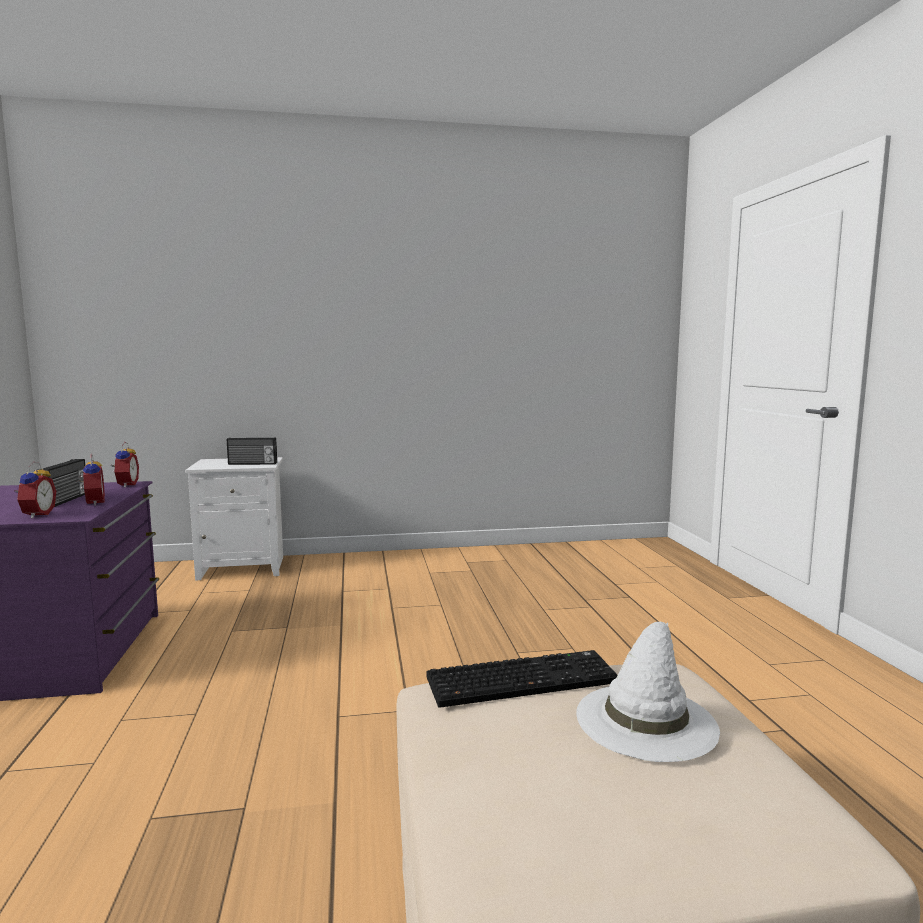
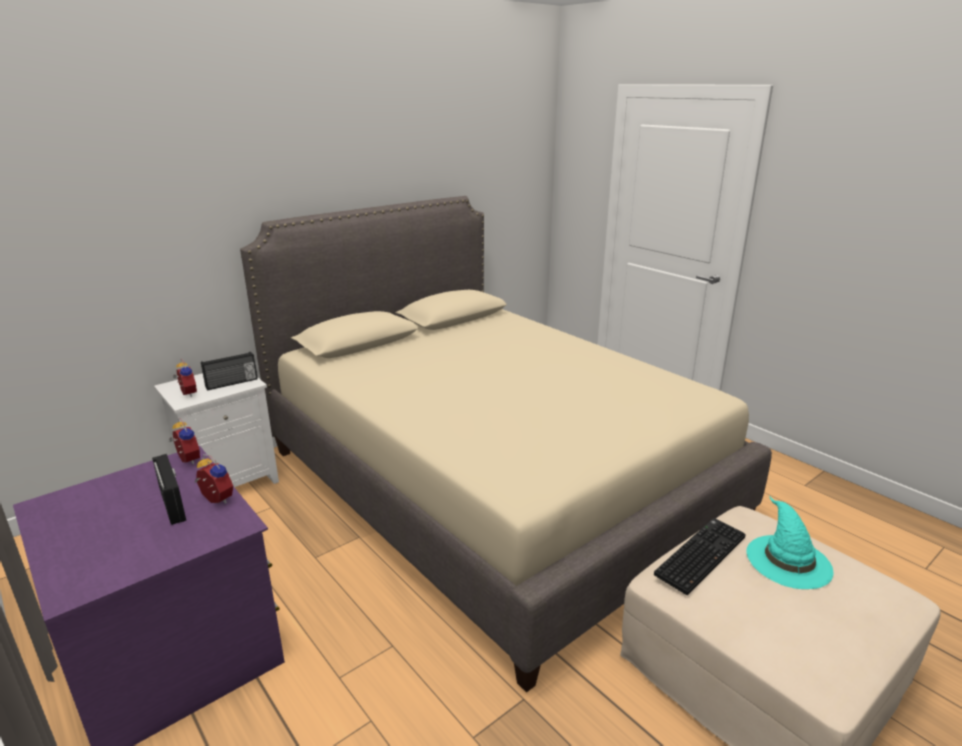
camera: 30 degrees left, 15 degrees up
(36, 515) = (194, 536): alarm clock -> alarm clock (186, 394)
(466, 621) = (492, 484): none -> beige bed
(645, 719) = (787, 560): white hat -> turquoise hat

